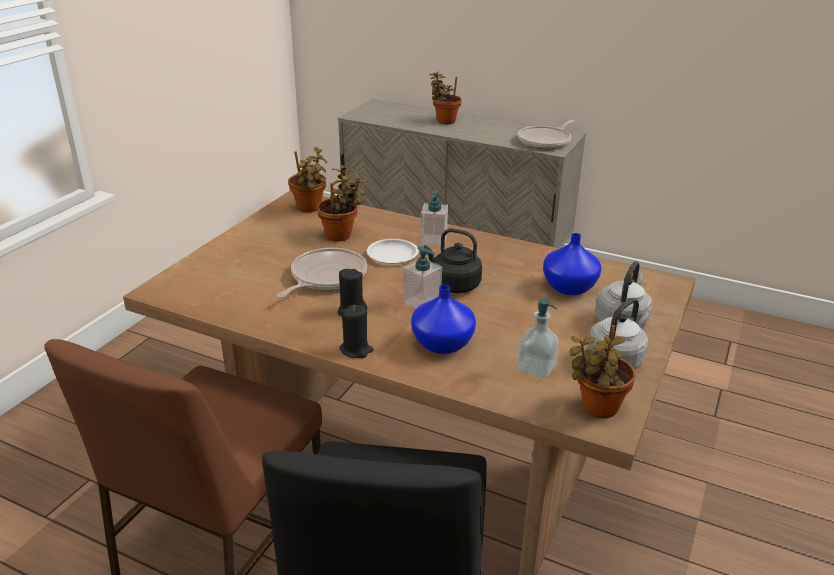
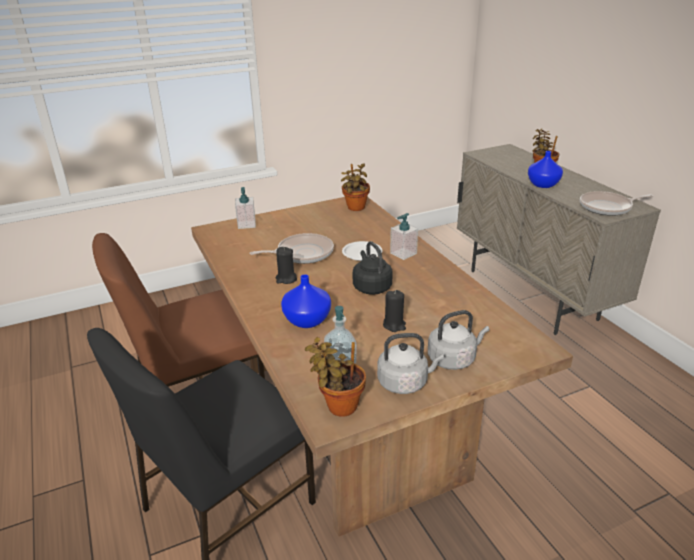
camera: 40 degrees right, 0 degrees up
(341, 235) = (349, 231): potted plant -> none
(356, 350) = (255, 302): black candle -> black candle (394, 325)
(422, 302) = (335, 290): soap dispenser -> soap dispenser (246, 224)
(570, 287) = (451, 320): blue vase -> blue vase (543, 185)

